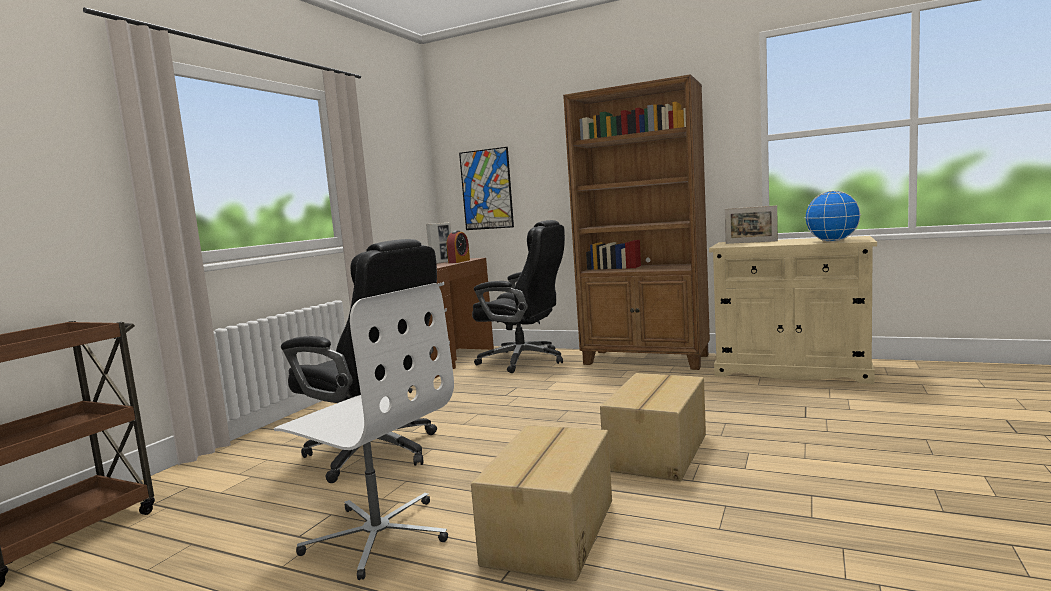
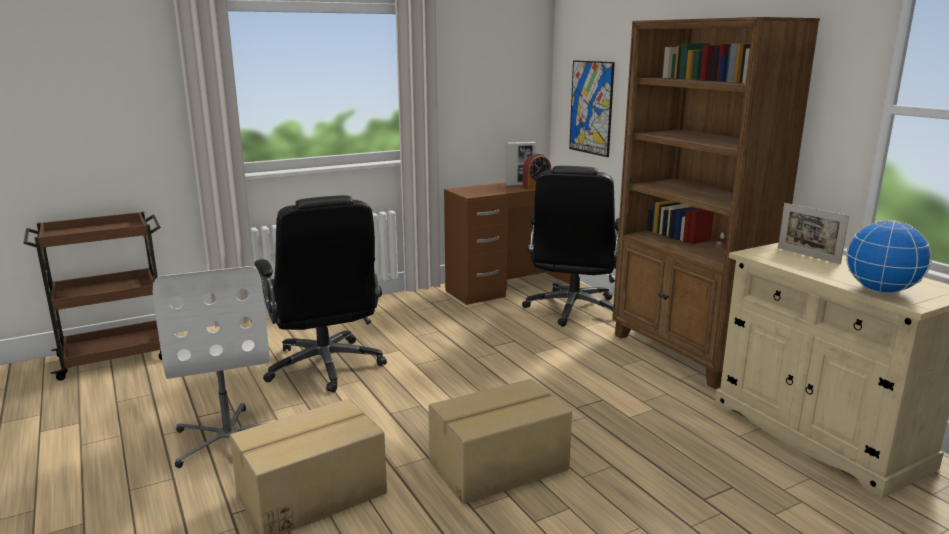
camera: 35 degrees right, 10 degrees up
(524, 360) = (572, 309): black office chair -> black office chair turned 45 degrees clockwise

